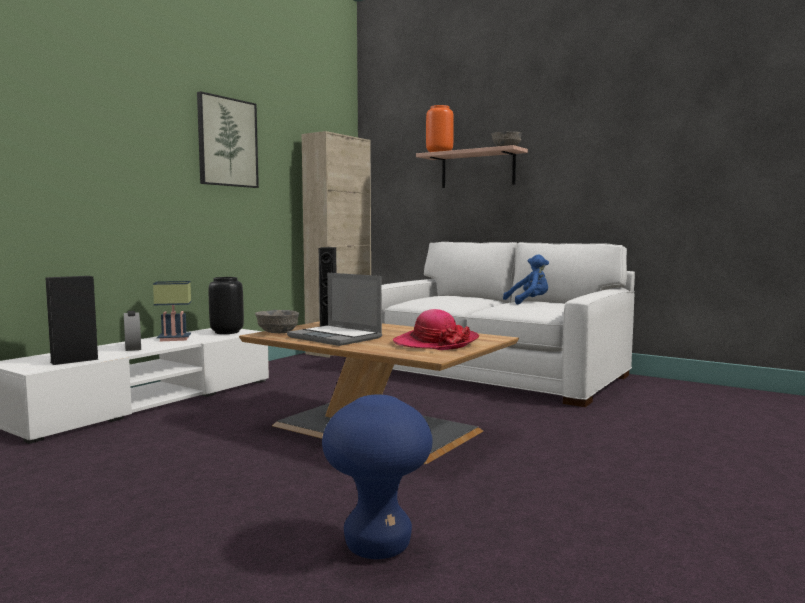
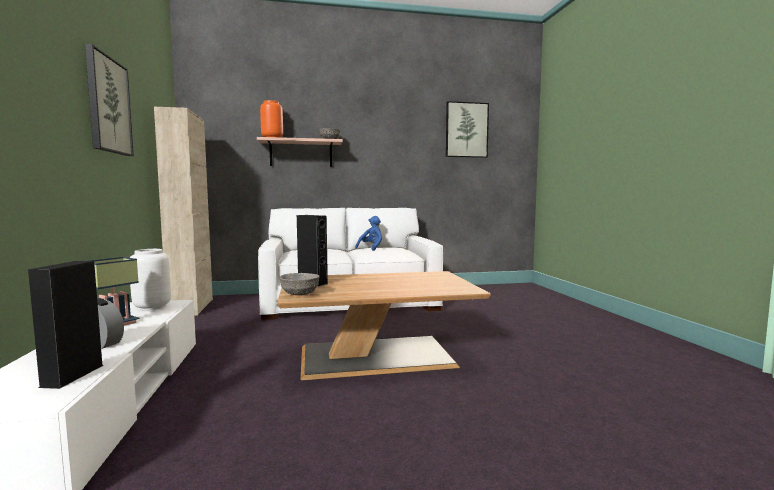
camera: 45 degrees left, 0 degrees up
(226, 332) = (152, 307): black vase -> white vase
(336, 337) = (359, 289): laptop -> none
(377, 546) = (565, 423): blue stool -> none
(435, 343) = (431, 282): hat -> none
(744, 104) = (466, 130): none -> picture

